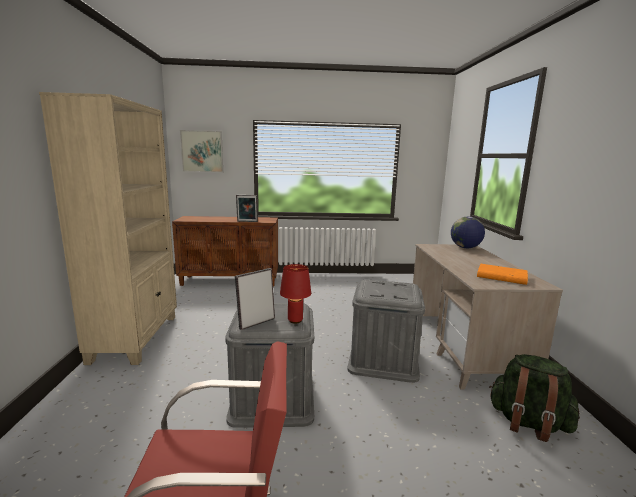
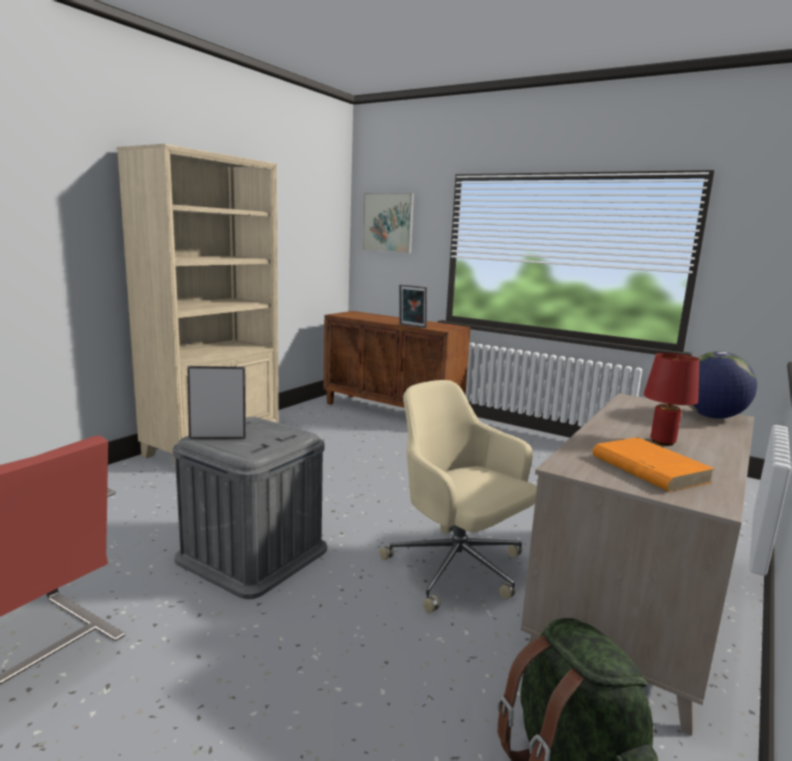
camera: 35 degrees right, 0 degrees up
(294, 320) = (261, 447): red table lamp -> red table lamp (662, 442)
(383, 359) = (457, 569): grey storage box -> beige office chair

